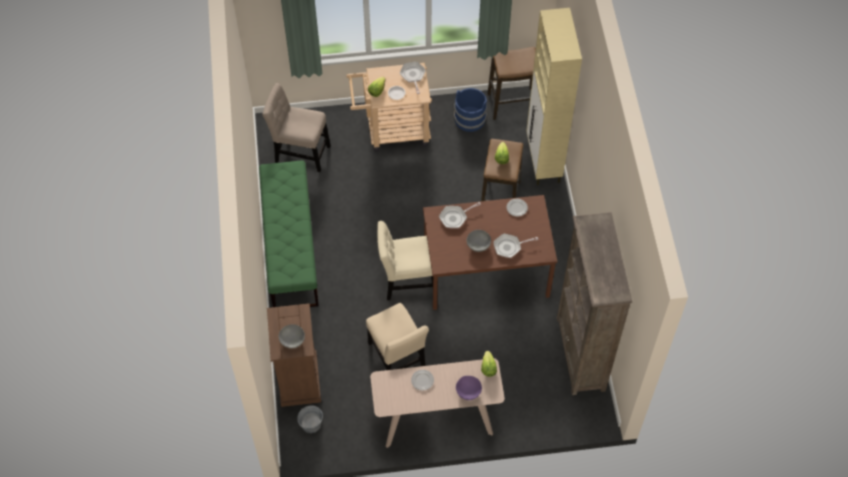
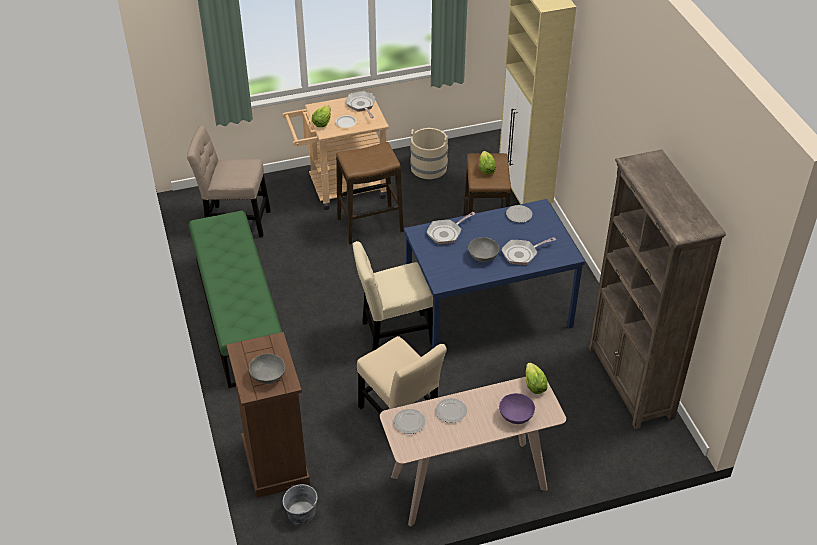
camera: 10 degrees left, 15 degrees down
(390, 385) = (409, 423): none -> plate
(470, 119) = (429, 167): blue bucket -> beige bucket
(486, 271) = (488, 310): brown dining table -> blue dining table
(512, 104) = (473, 149): stool -> stool (370, 225)

